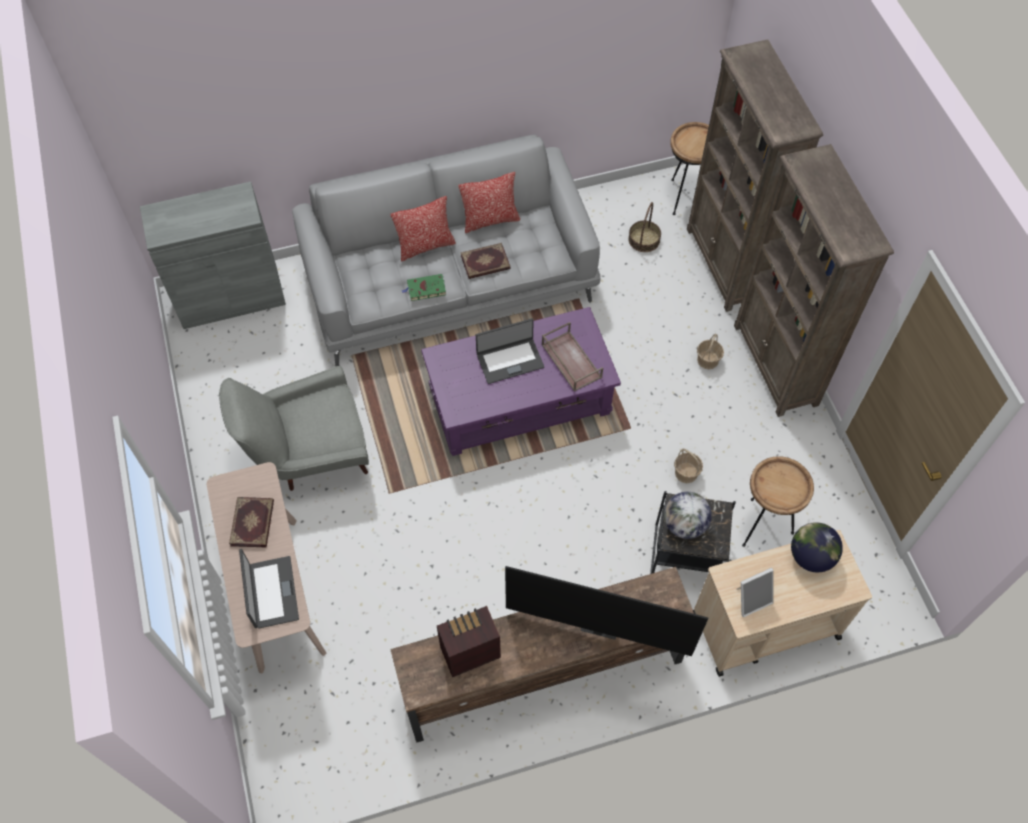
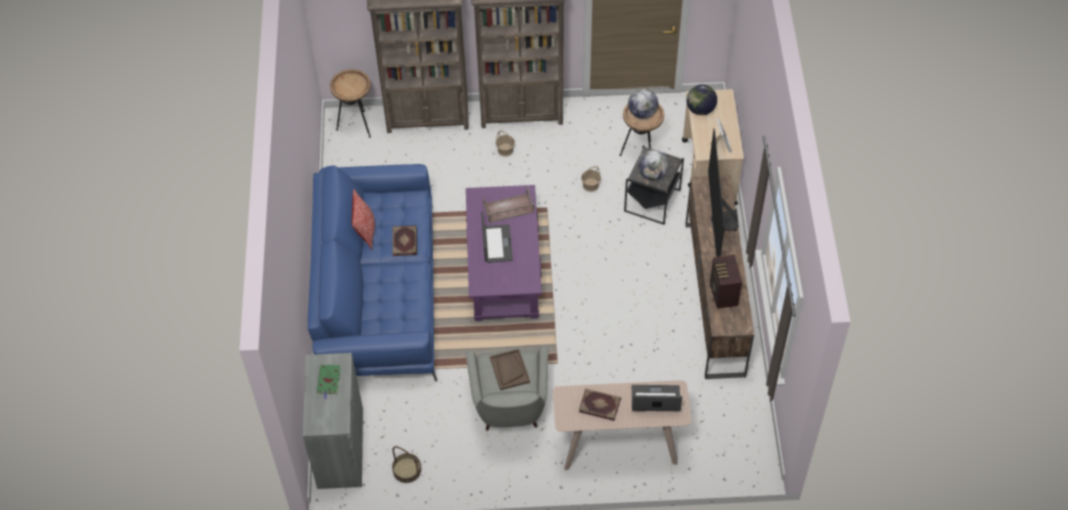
camera: 75 degrees left, 5 degrees down
(325, 422) = (509, 370): none -> brown tray
(425, 246) = (374, 277): pillow -> none
(425, 289) = (415, 284): green book -> green book (329, 381)
(450, 279) = (378, 291): grey sofa -> blue sofa
(601, 624) = (719, 222): television -> television turned 150 degrees clockwise
(644, 239) = (387, 160): basket -> basket (407, 470)
(783, 483) = (642, 113): none -> globe

